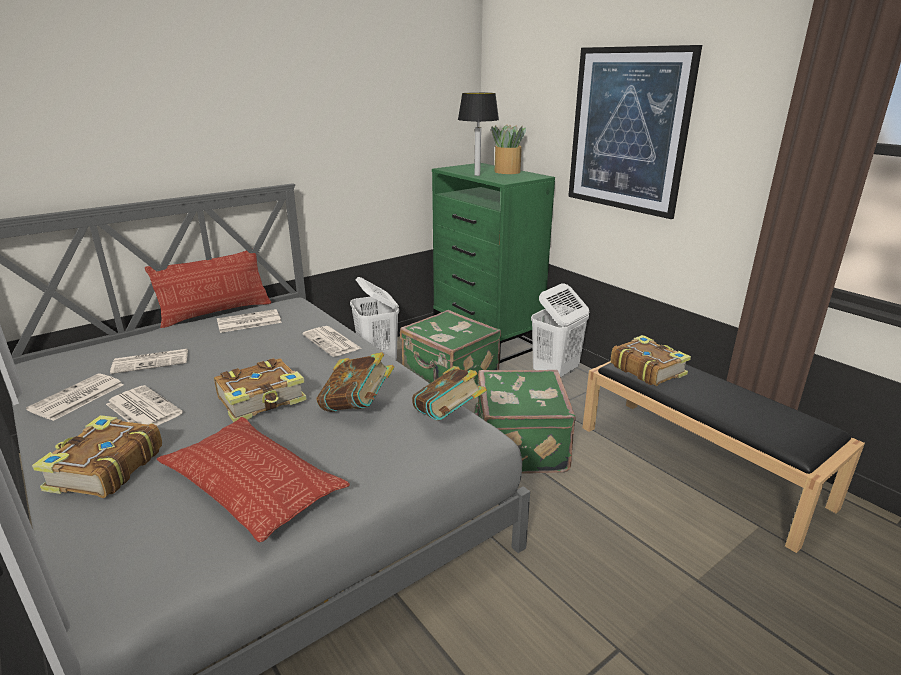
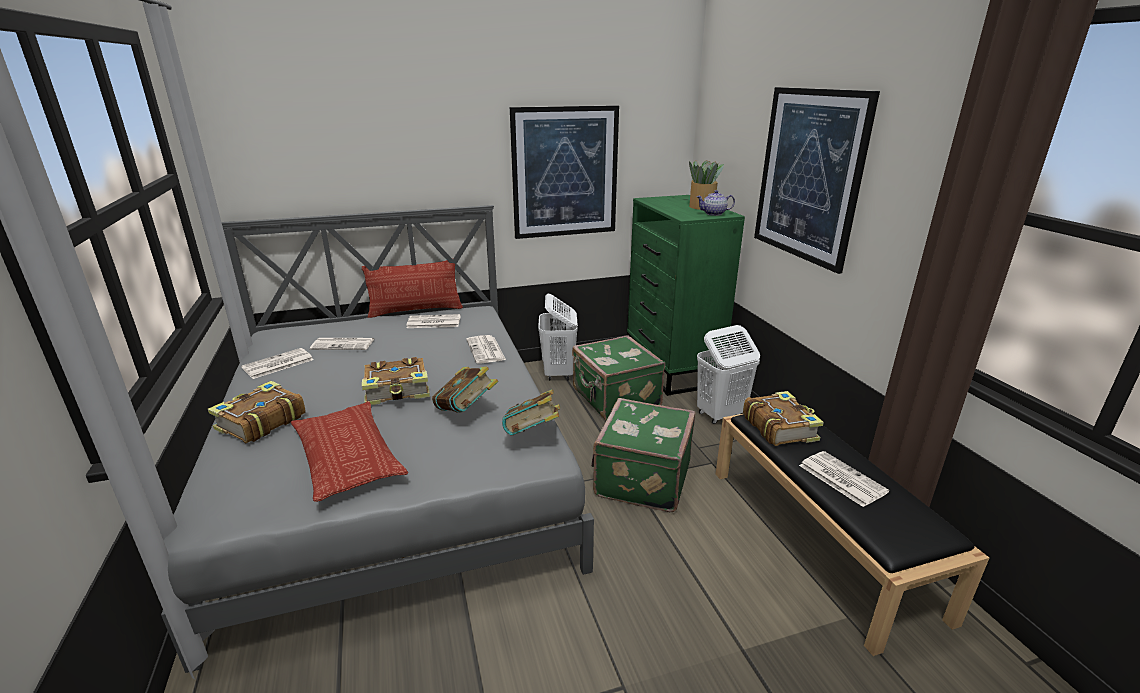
camera: 20 degrees right, 0 degrees up
(142, 409) = (312, 381): newspaper -> newspaper (840, 478)
(363, 144) = (565, 173): none -> picture
(477, 175) = (667, 208): table lamp -> none
(526, 176) = (714, 214): none -> teapot

